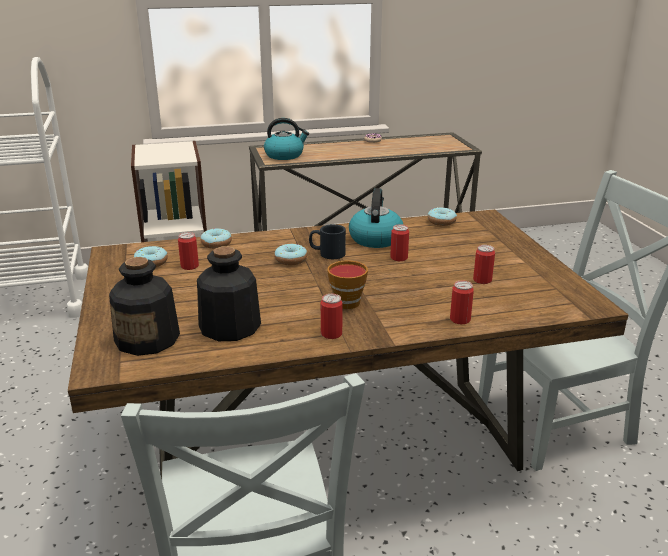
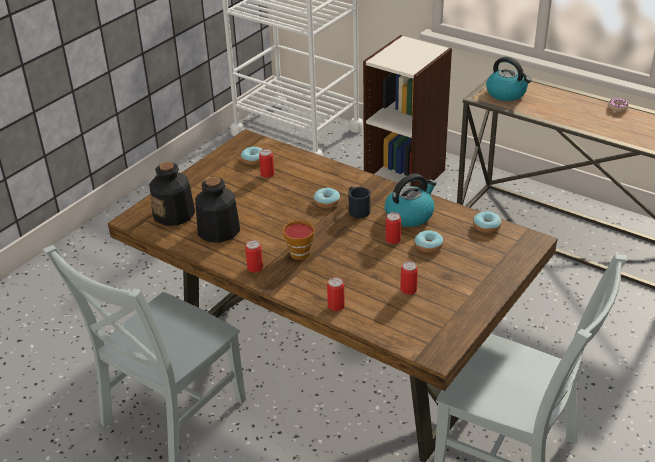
camera: 50 degrees right, 10 degrees up
(216, 244) = (309, 164): donut -> donut (428, 246)

